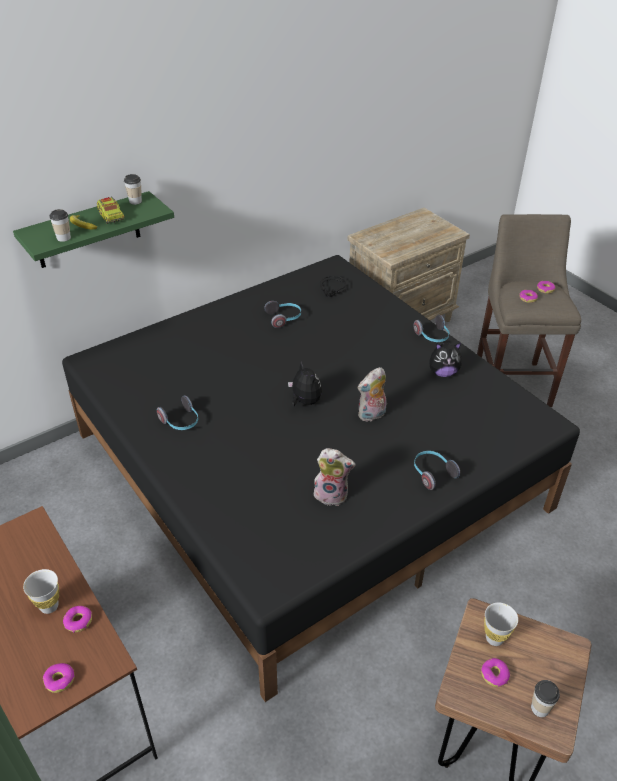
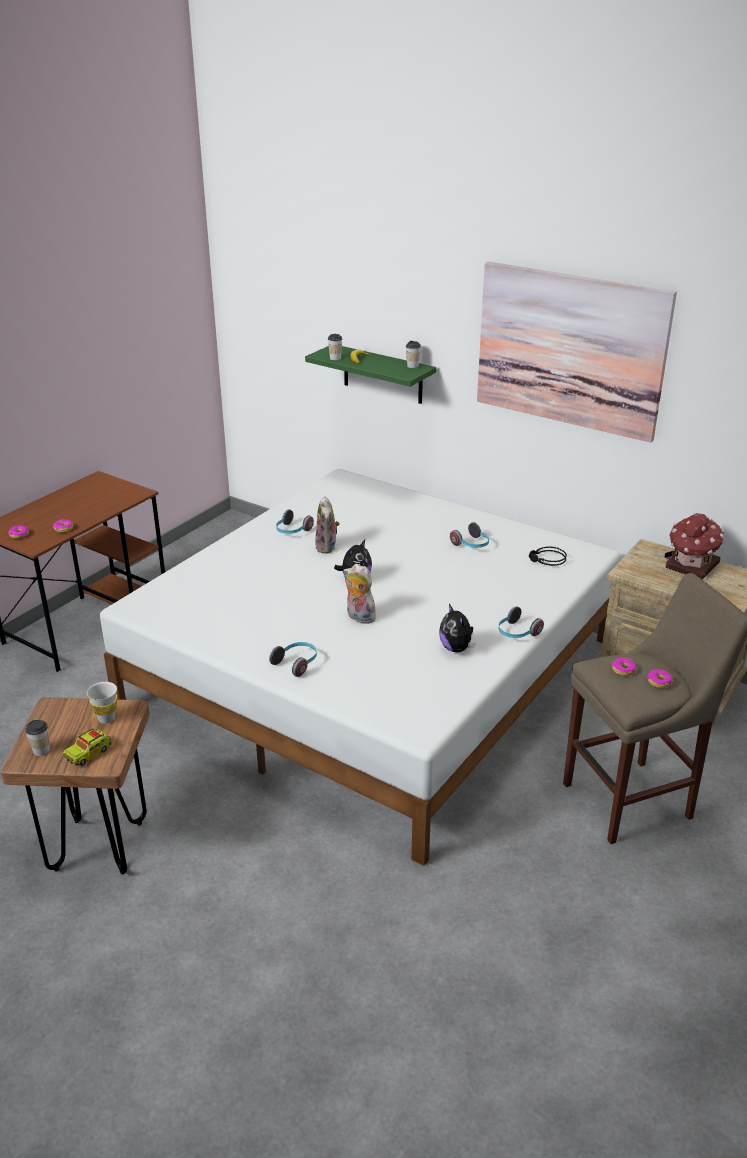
camera: 70 degrees right, 10 degrees down
(49, 606) = (73, 516): white cup -> none
(111, 216) = (380, 364): toy truck -> toy truck (88, 753)
(274, 111) = (570, 350): none -> picture
(308, 470) = (373, 674): black bed -> white bed
(332, 494) = (243, 615): plush toy -> plush toy (327, 547)
(399, 229) = (691, 566): none -> toy house
(494, 675) = (69, 723): donut -> none

